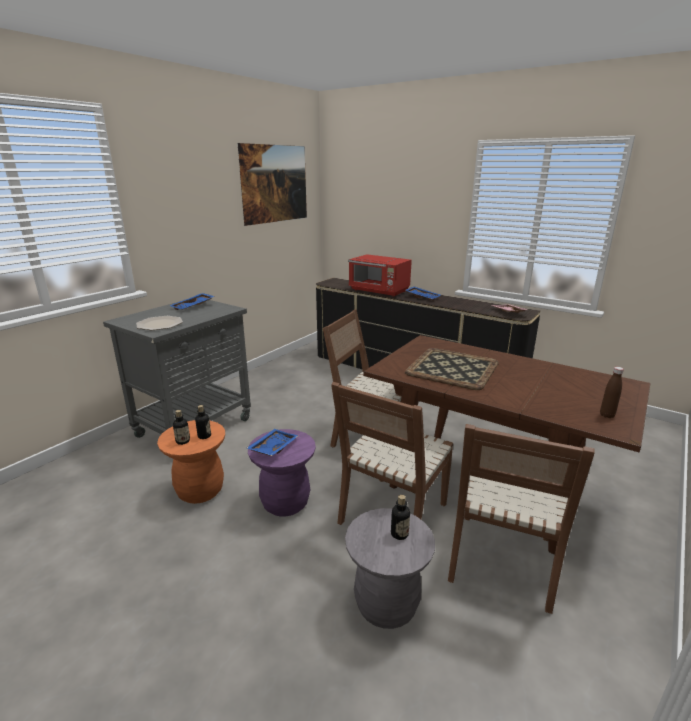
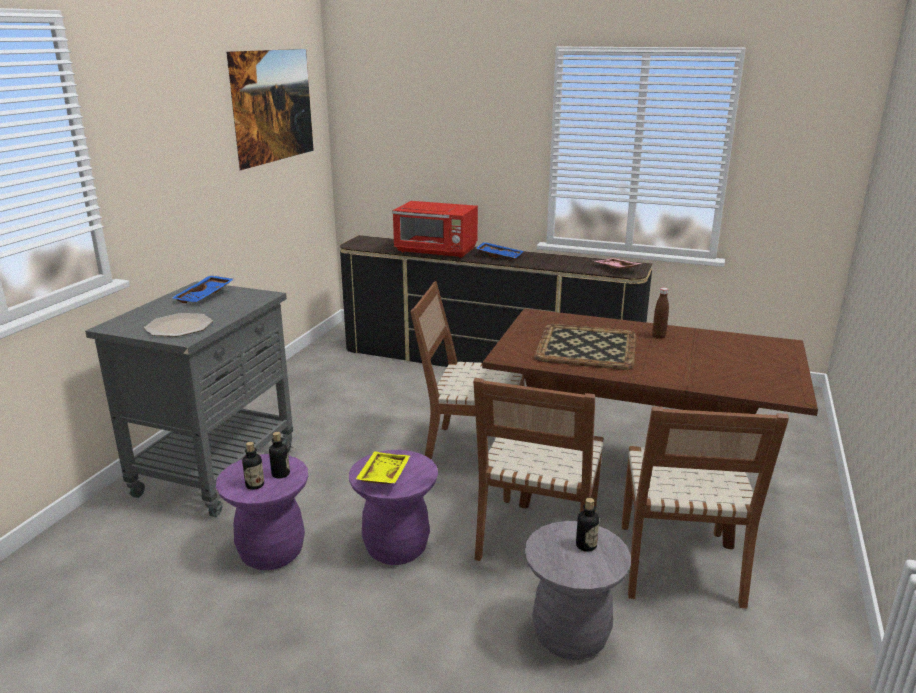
camera: 15 degrees left, 0 degrees up
(200, 491) = (271, 552): orange stool -> purple stool
(272, 448) = (382, 475): blue tray -> yellow tray
(607, 415) = (774, 381): brown bottle -> brown bottle (658, 336)

